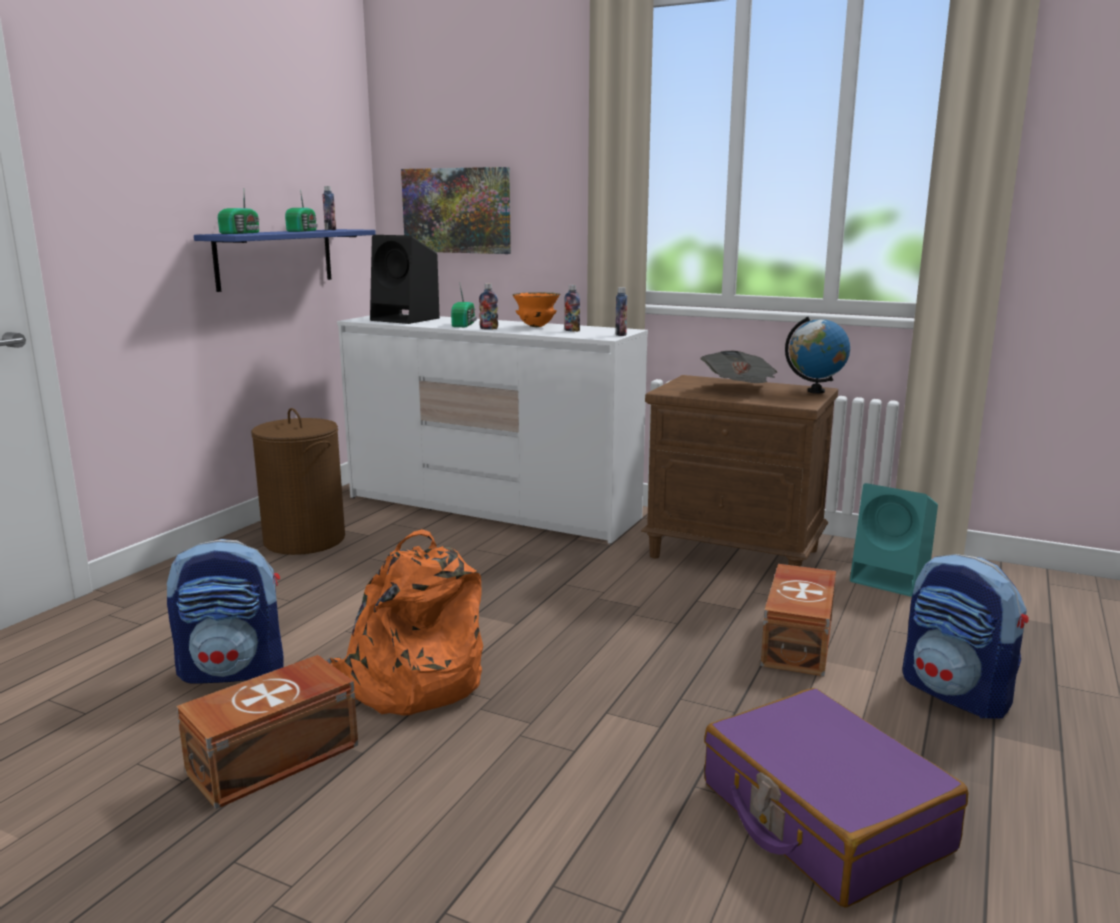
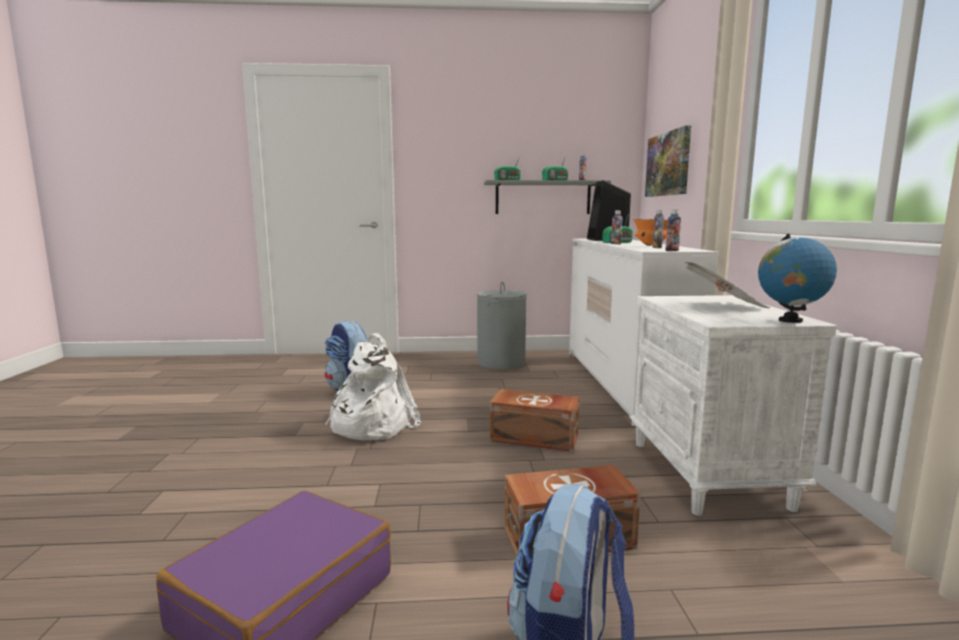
camera: 60 degrees right, 5 degrees down
(275, 258) = (543, 198): blue shelf -> grey shelf
(277, 758) = (281, 421): brown storage box -> brown storage box (535, 438)
(305, 540) = (501, 363): brown laundry basket -> grey laundry basket
(409, 682) = (371, 425): orange backpack -> white backpack
(736, 553) = (708, 474): brown nightstand -> white nightstand
(892, 579) = (811, 572): turquoise speaker -> none

